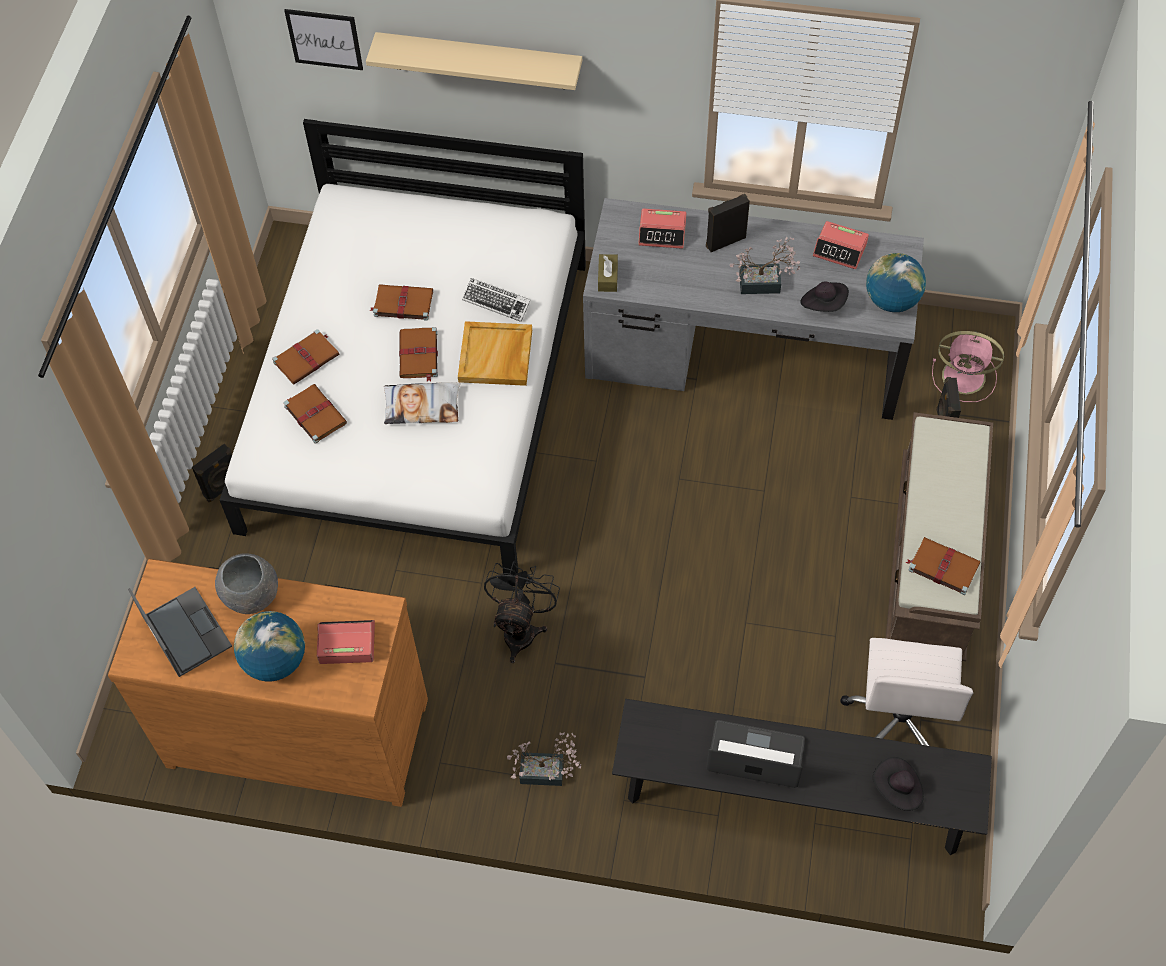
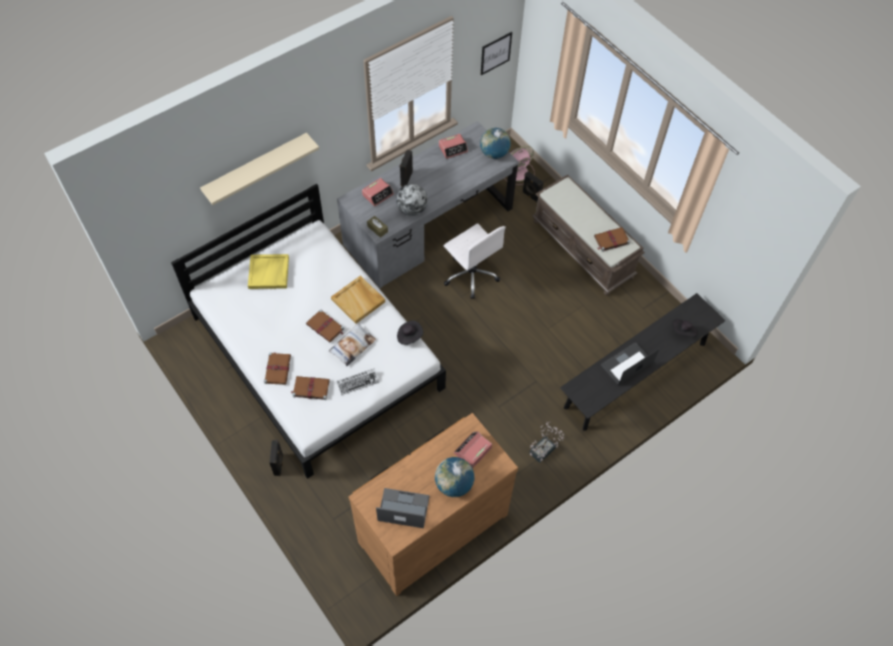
camera: 50 degrees left, 0 degrees up
(251, 595) = (411, 469): grey bowl -> none
(324, 39) = (172, 209): picture -> picture (495, 53)
(402, 303) = (292, 312): brown book -> none
(433, 233) = (269, 273): none -> yellow tray
(496, 302) = (332, 279): keyboard -> keyboard (358, 382)
(521, 628) = (470, 406): black fan -> none
(683, 288) = (412, 209): none -> globe
(765, 283) = (441, 183): potted plant -> none
(823, 304) = (472, 174): black hat -> black hat (409, 336)
(899, 721) = (637, 315): white office chair -> white office chair (471, 274)

